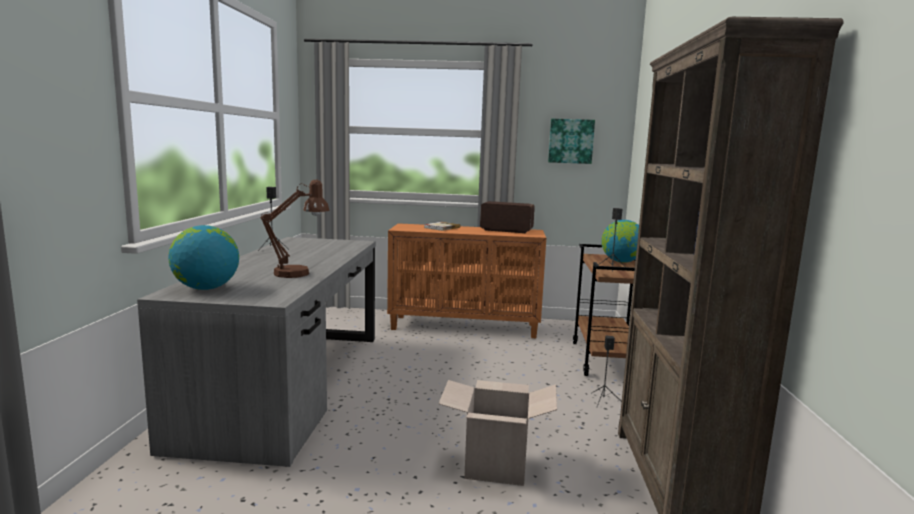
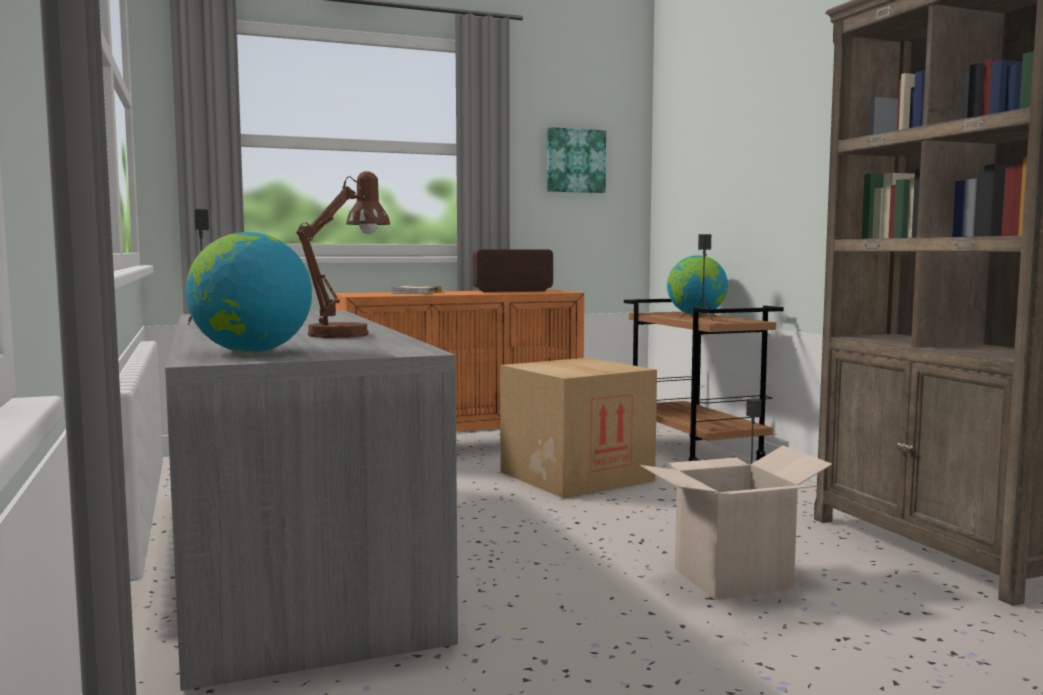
camera: 25 degrees left, 5 degrees down
(505, 362) = (576, 476): none -> cardboard box

